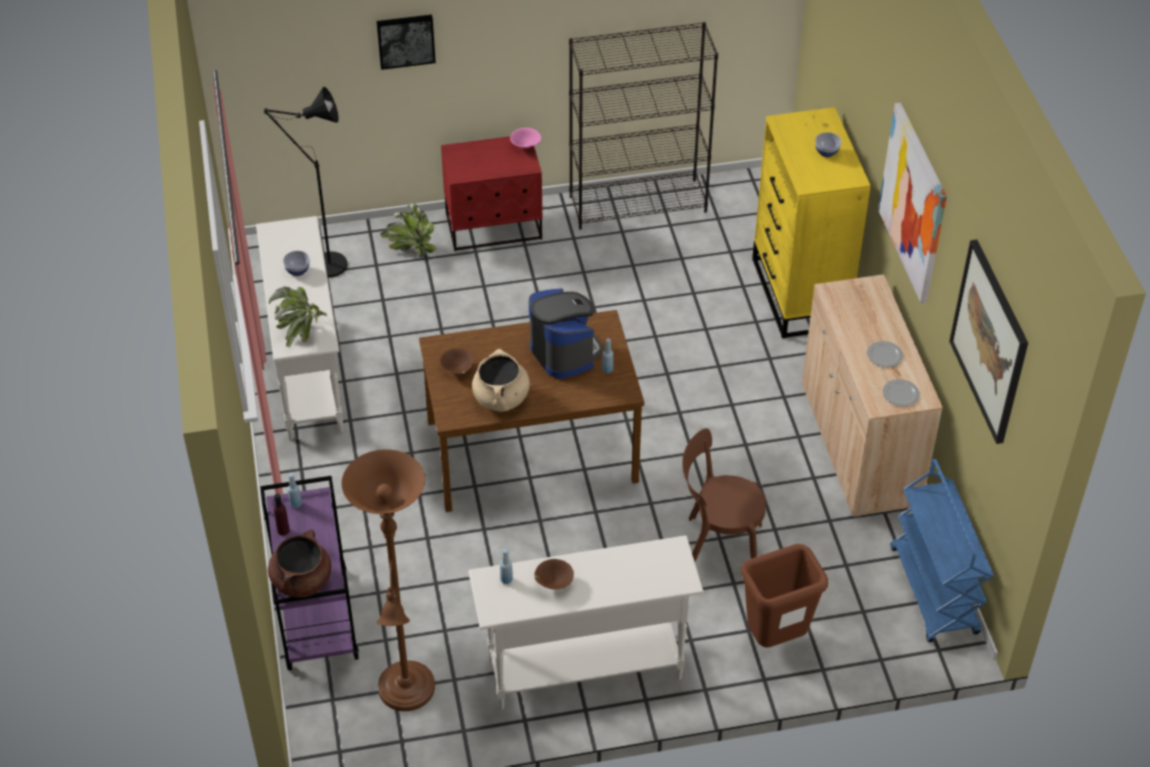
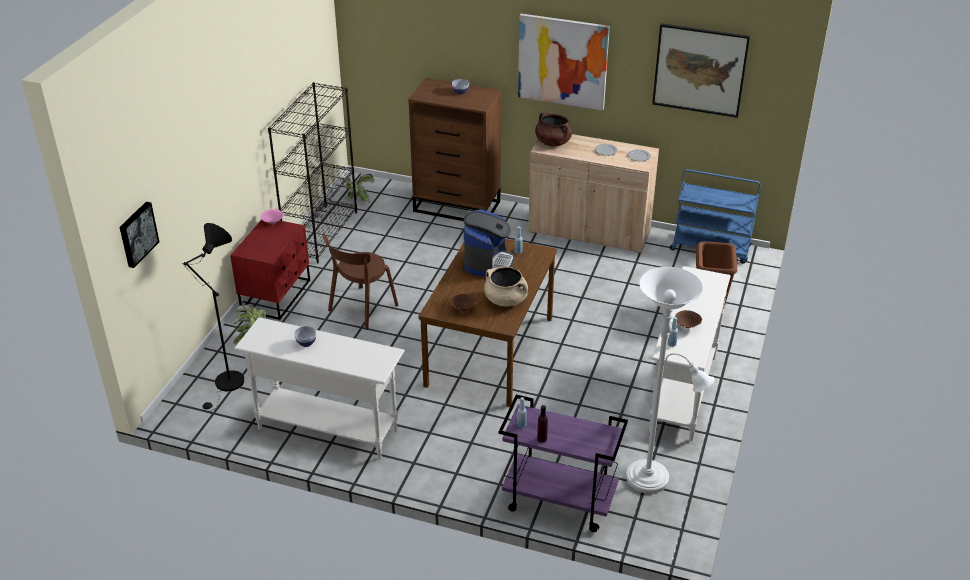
camera: 60 degrees left, 10 degrees down
(301, 330) = (368, 360): potted plant -> potted plant (357, 200)
(302, 580) = (595, 444): brown cooking pot -> brown cooking pot (552, 142)
(405, 40) = (199, 177): picture -> picture (137, 234)
(406, 694) = (653, 479): brown floor lamp -> white floor lamp
(564, 352) = (488, 262): coffee machine -> coffee machine turned 105 degrees clockwise
(717, 549) = (627, 308): brown chair -> brown chair (361, 309)
(799, 294) = (457, 207): yellow dresser -> brown dresser

